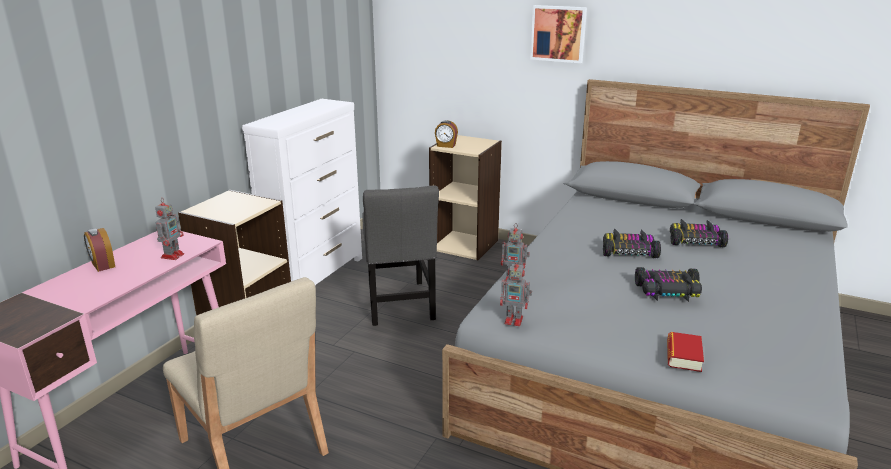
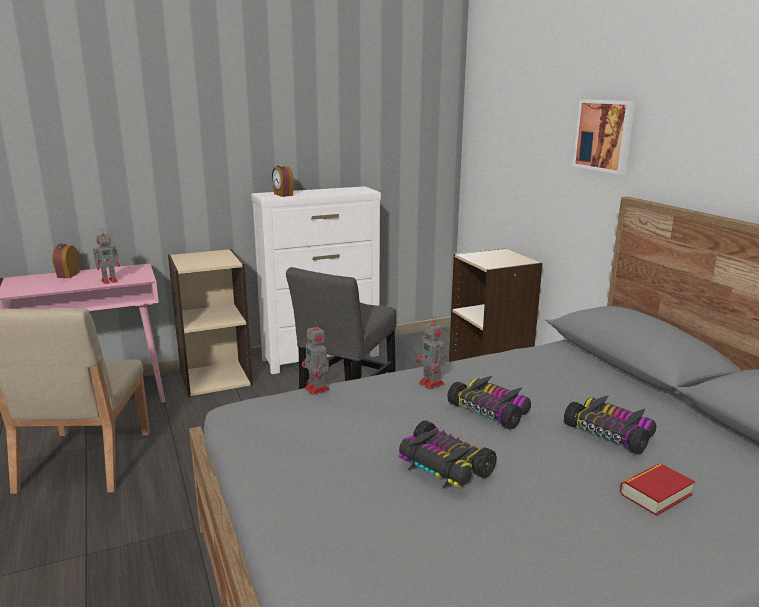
camera: 40 degrees right, 5 degrees down
(446, 146) = (473, 255): alarm clock -> alarm clock (283, 195)
(515, 320) = (239, 422): toy robot -> toy robot (432, 384)
(683, 356) = (307, 537): book -> book (655, 494)

